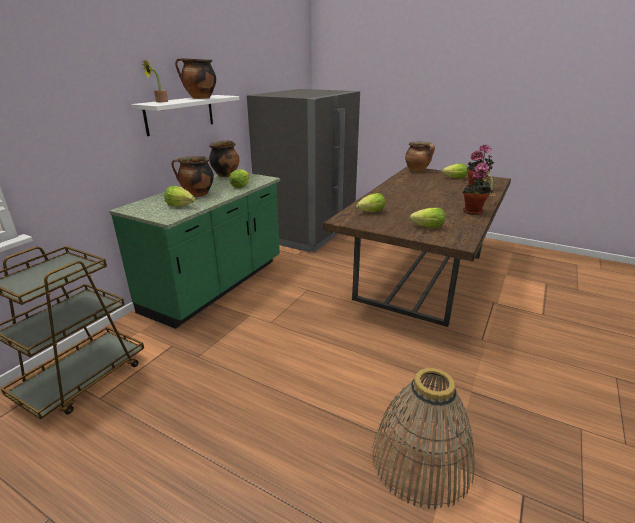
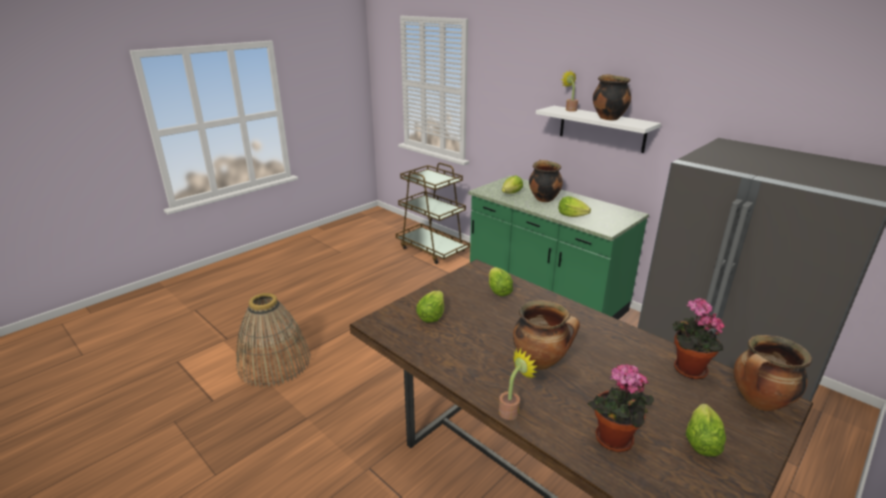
camera: 105 degrees right, 0 degrees up
(226, 175) = (621, 211): cooking pot -> cooking pot (540, 361)
(473, 212) = (469, 374): potted plant -> potted plant (686, 369)

